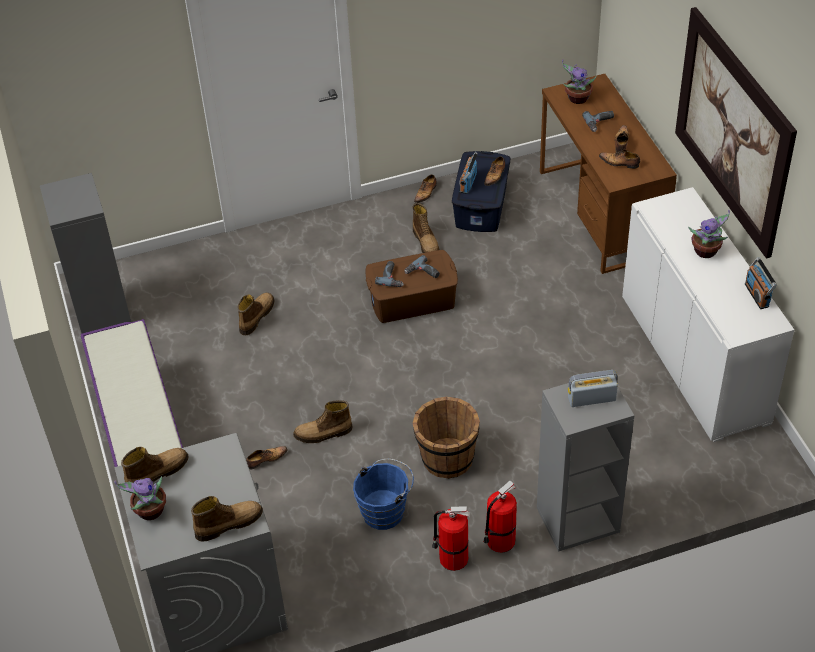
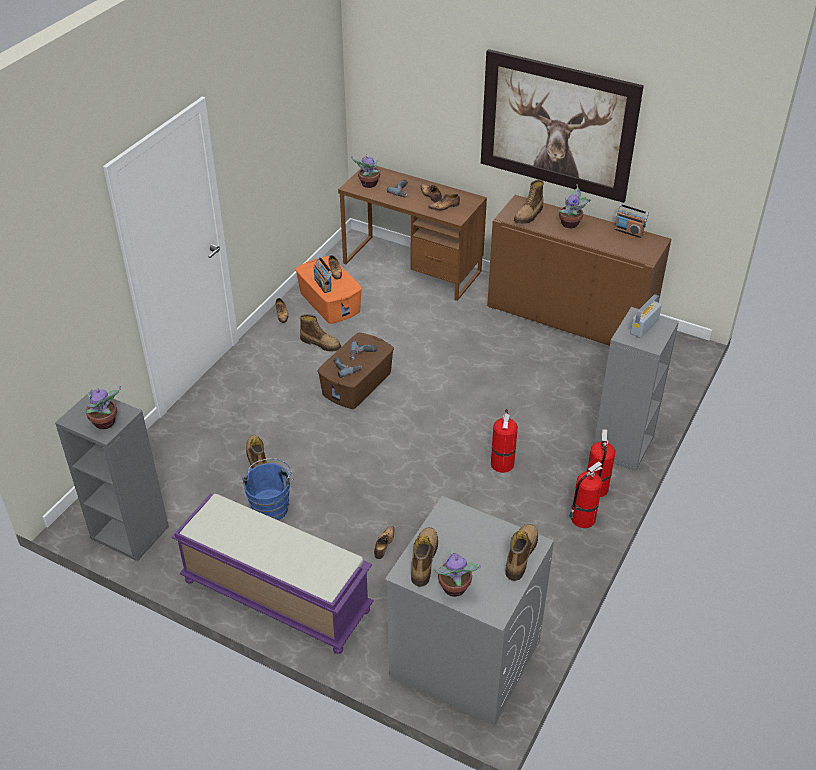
camera: 45 degrees left, 5 degrees down
(68, 207) = (105, 423): none -> potted plant
(323, 434) = (403, 502): boot -> boot (529, 215)
(386, 510) = (505, 520): blue bucket -> blue bucket (271, 506)
(447, 458) = (502, 463): brown bucket -> fire extinguisher
(481, 205) = (330, 302): blue storage box -> orange storage box
(694, 359) = (569, 317): white cabinet -> brown cabinet

